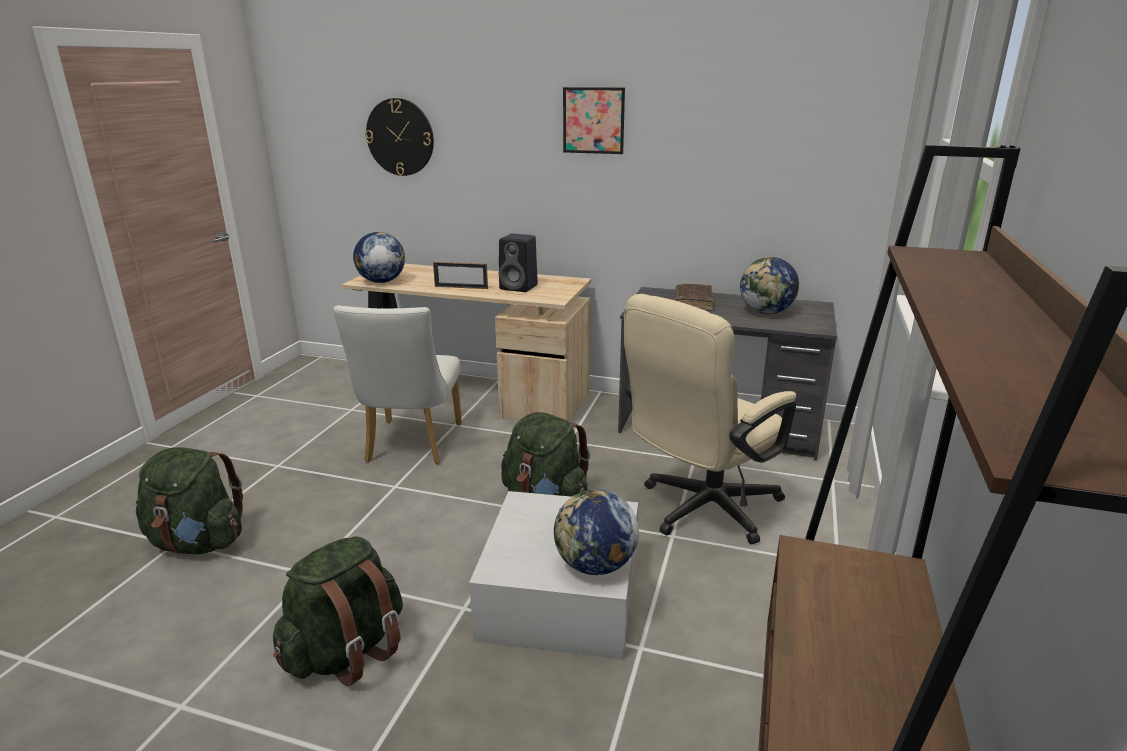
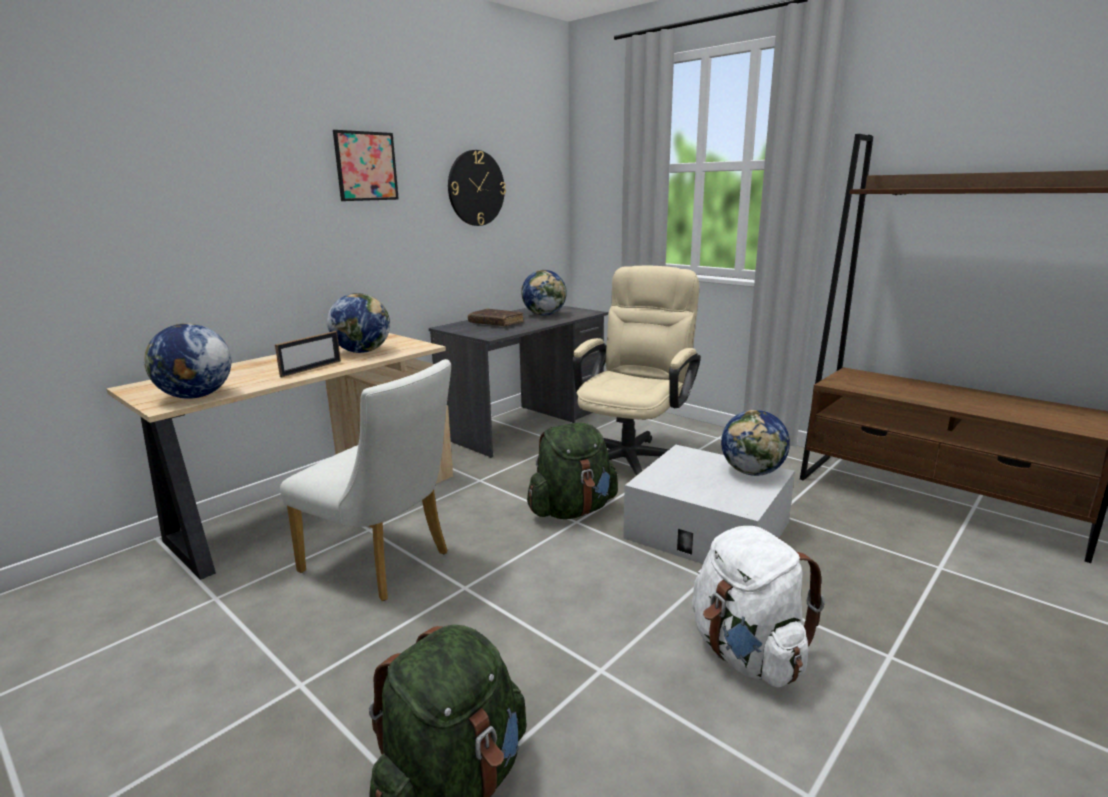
camera: 65 degrees left, 5 degrees down
(347, 652) = (747, 654): green backpack -> white backpack
(400, 137) = (104, 193): wall clock -> wall clock (476, 188)
(520, 287) = (362, 351): black speaker -> globe
(701, 511) = (633, 457): beige office chair -> beige office chair turned 135 degrees counterclockwise

